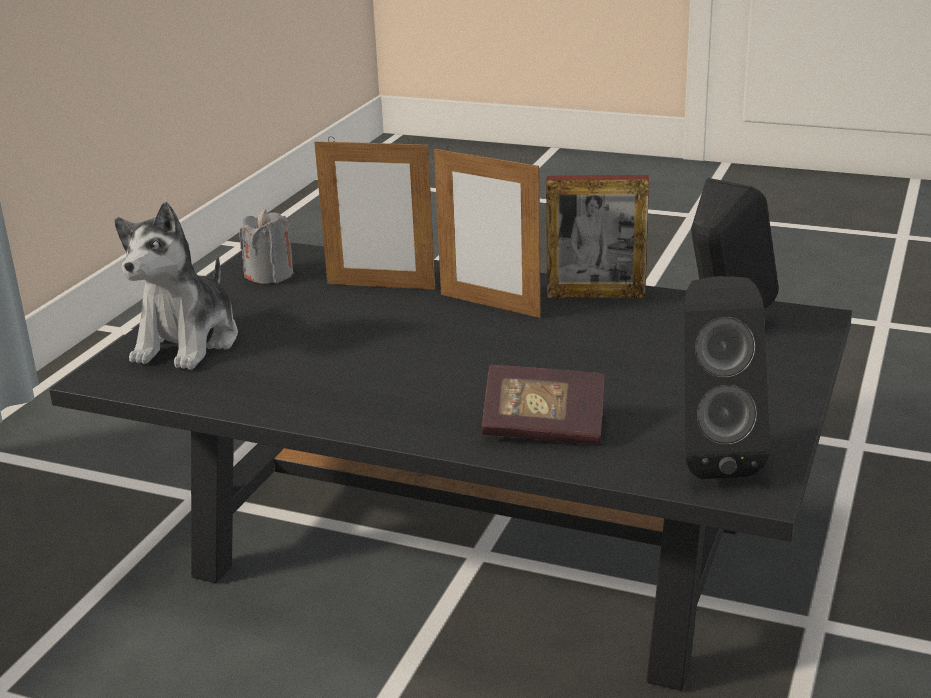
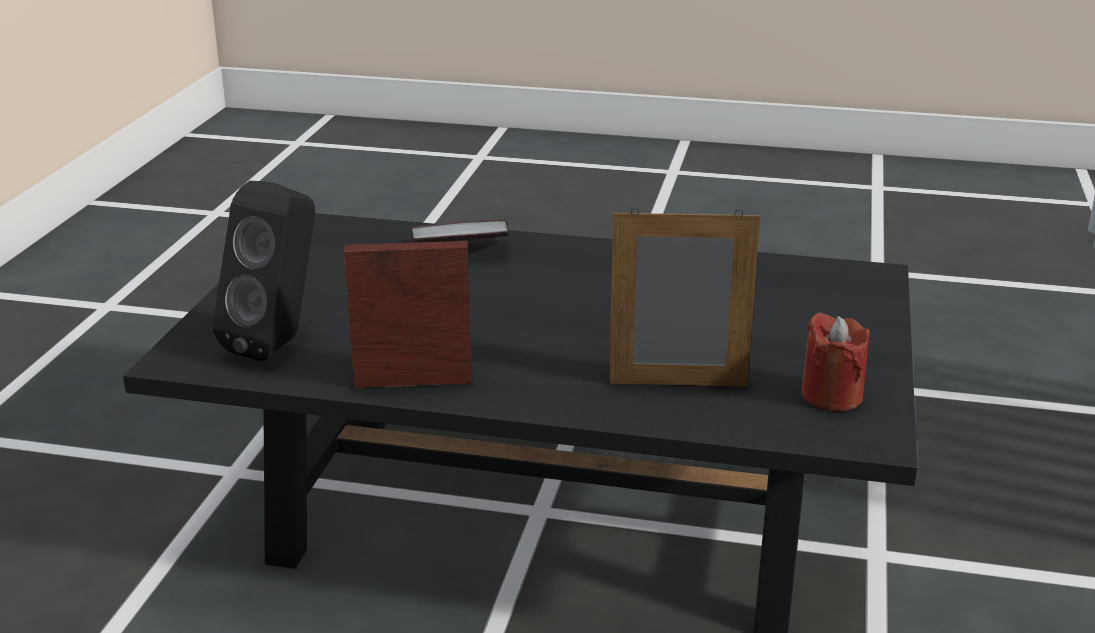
camera: 170 degrees right, 0 degrees up
(188, 343) = (831, 307): plush toy -> none
(270, 275) = (831, 396): grey candle -> red candle
(489, 305) = (536, 363): picture frame -> none
(711, 456) = (333, 240): black speaker -> none

